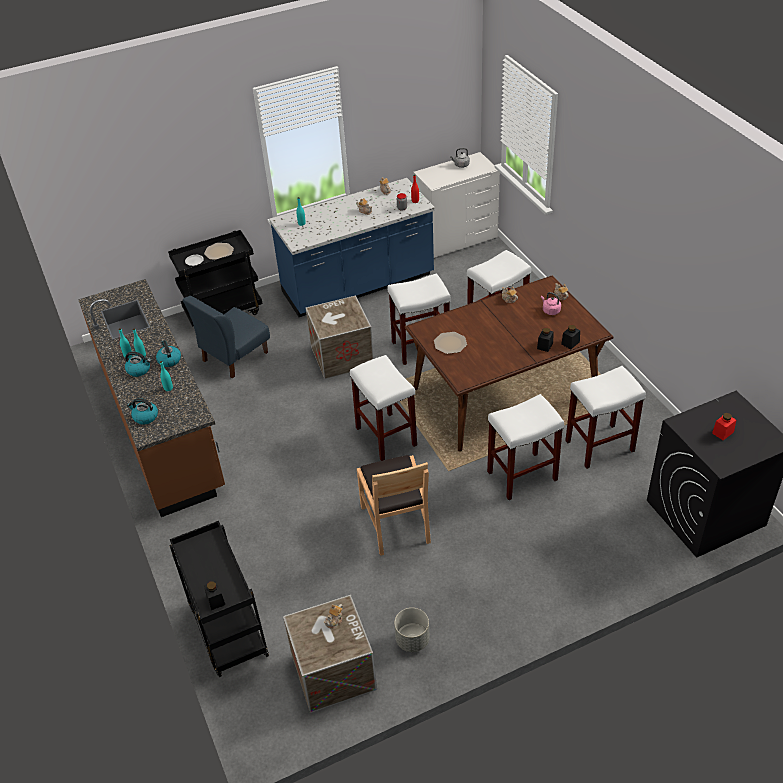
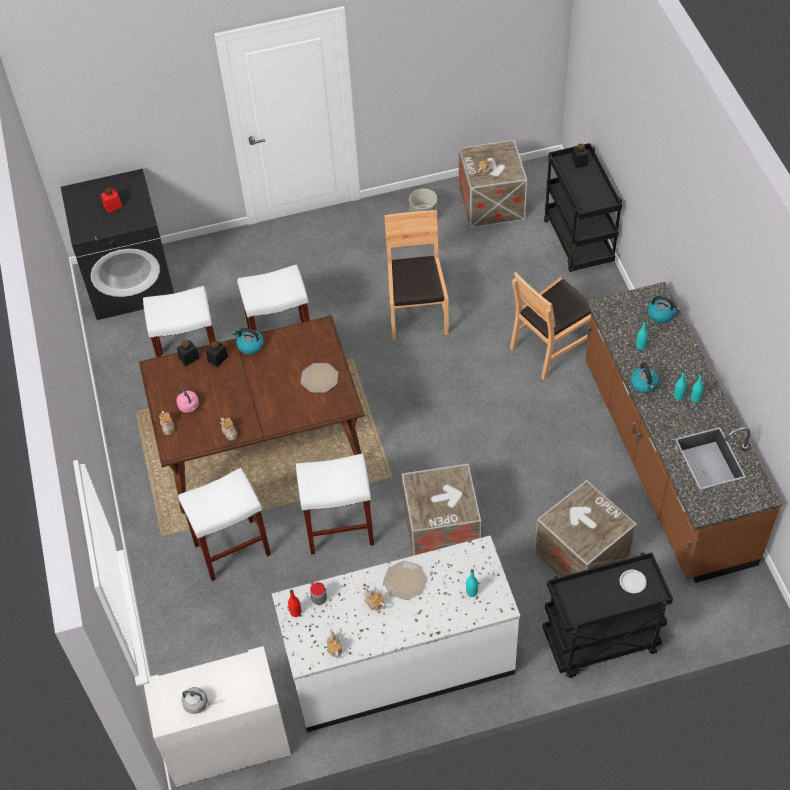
camera: 170 degrees left, 10 degrees up
(139, 370) = (678, 376): kettle -> kettle (250, 345)
(219, 252) = (598, 596): plate -> plate (405, 581)
(234, 356) = (581, 556): blue chair -> crate
(258, 508) = (551, 347): none -> brown chair
(358, 285) = (399, 664): blue counter -> white counter
(385, 436) = (409, 409): white stool -> none

